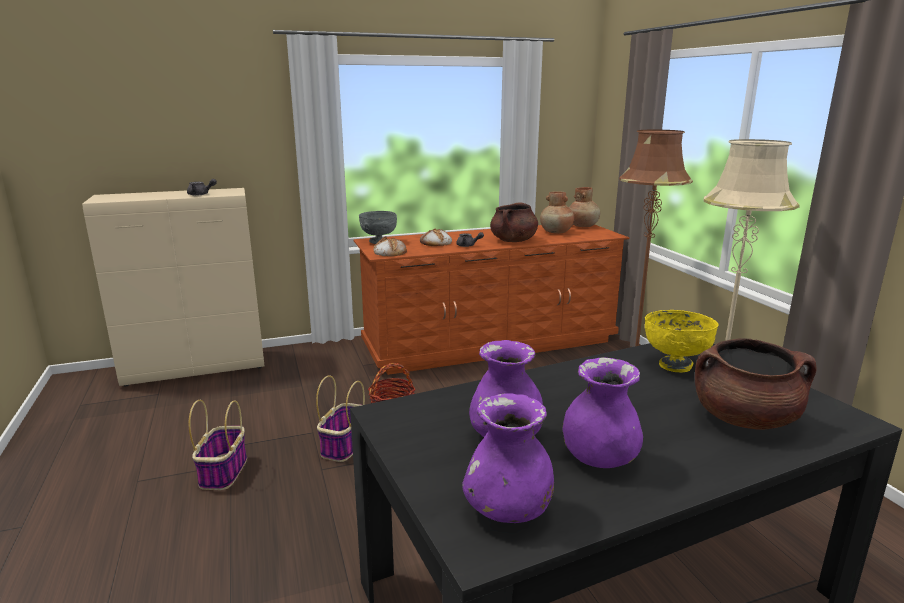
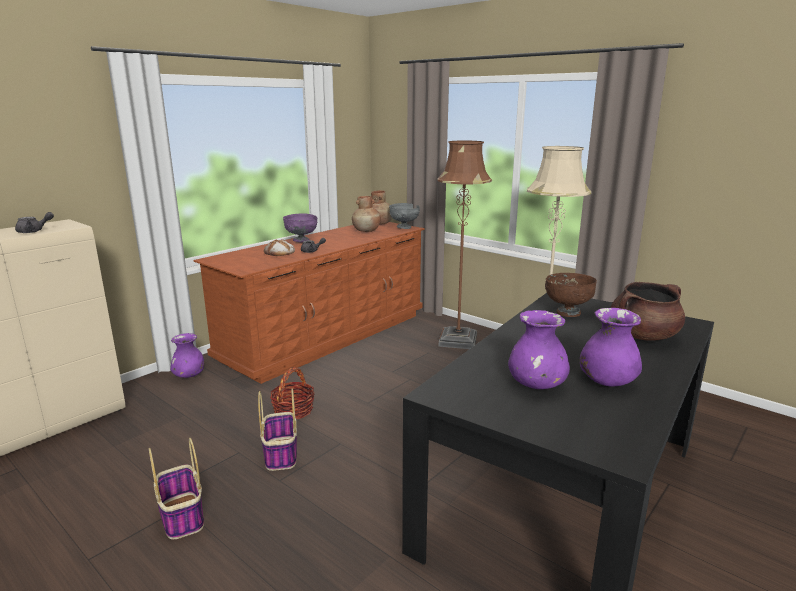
camera: 30 degrees left, 0 degrees up
(378, 242) = (224, 259): grey bowl -> grey bowl (404, 227)
(389, 252) = (249, 266): bread -> none
(473, 234) = (301, 241): none -> purple bowl
(508, 510) = (603, 429): purple vase -> purple vase (189, 375)
(513, 241) = (343, 242): brown cooking pot -> none
(675, 365) = (567, 312): yellow bowl -> brown bowl

